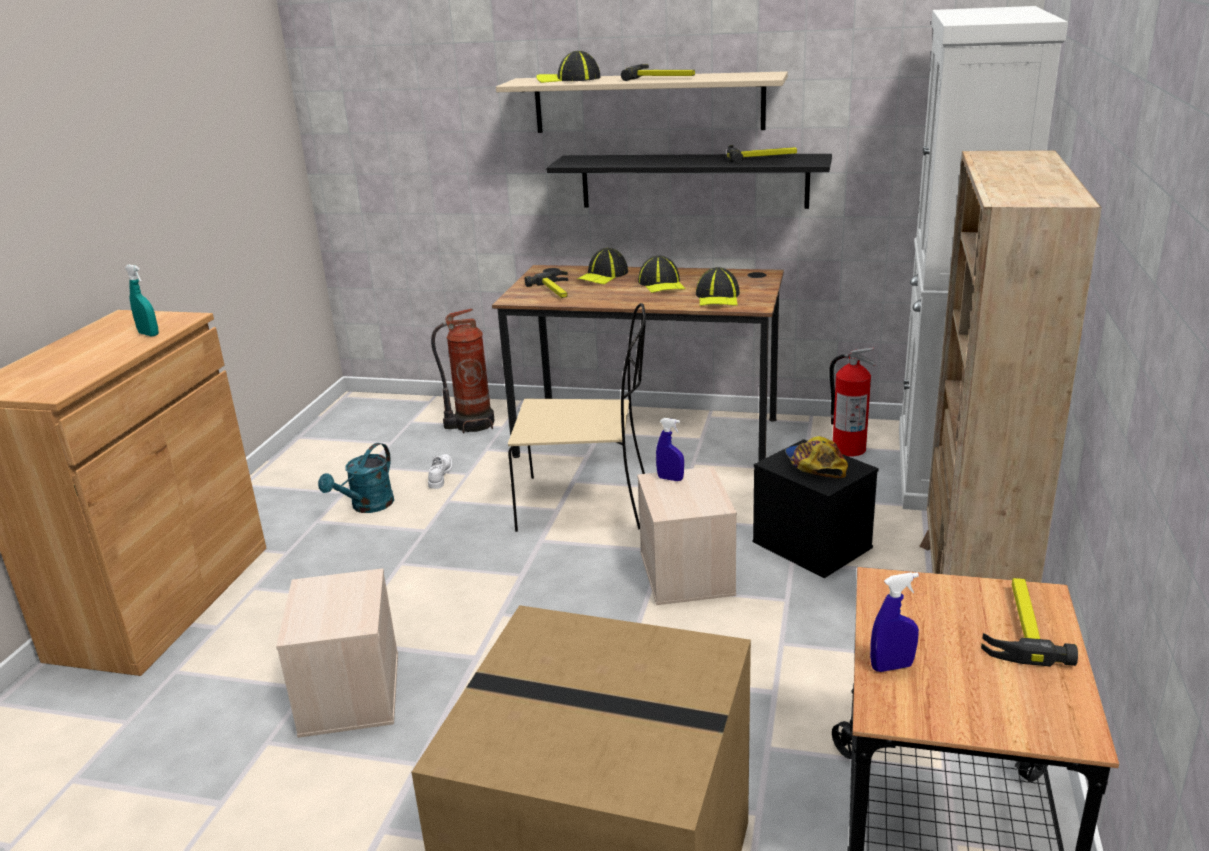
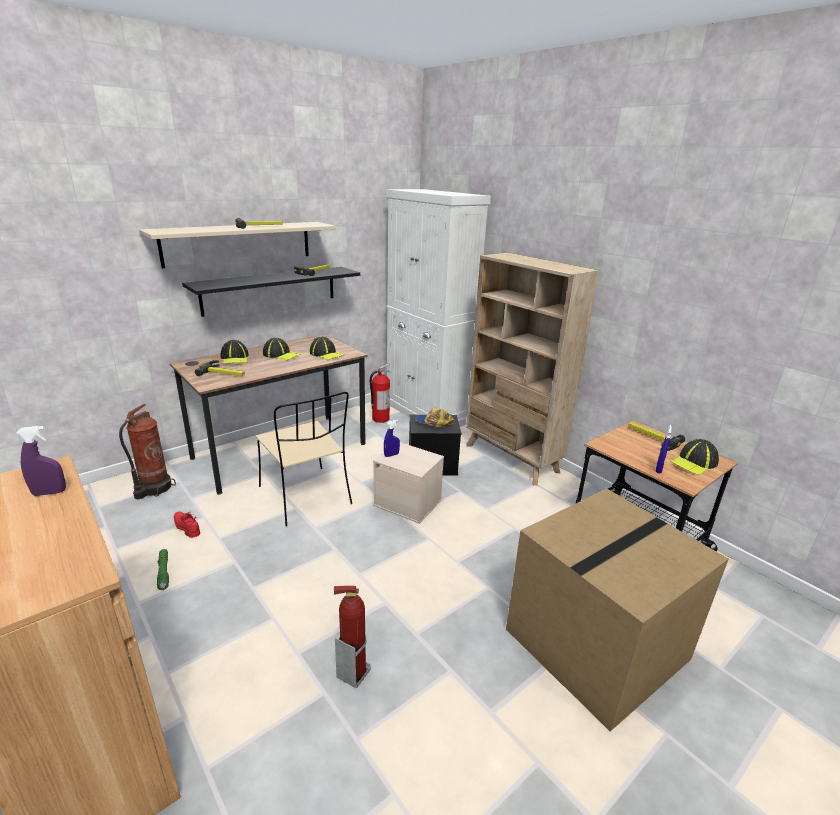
camera: 55 degrees left, 0 degrees up
(149, 334) = (49, 493): turquoise spray bottle -> purple spray bottle
(349, 692) = (353, 672): beige storage box -> fire extinguisher
(367, 506) = (164, 572): turquoise watering can -> green flashlight
(440, 476) = (186, 527): white shoe -> red shoe
(569, 80) = (194, 229): cap -> cap (694, 462)
(587, 503) = (306, 496): beige chair -> beige chair turned 105 degrees clockwise

